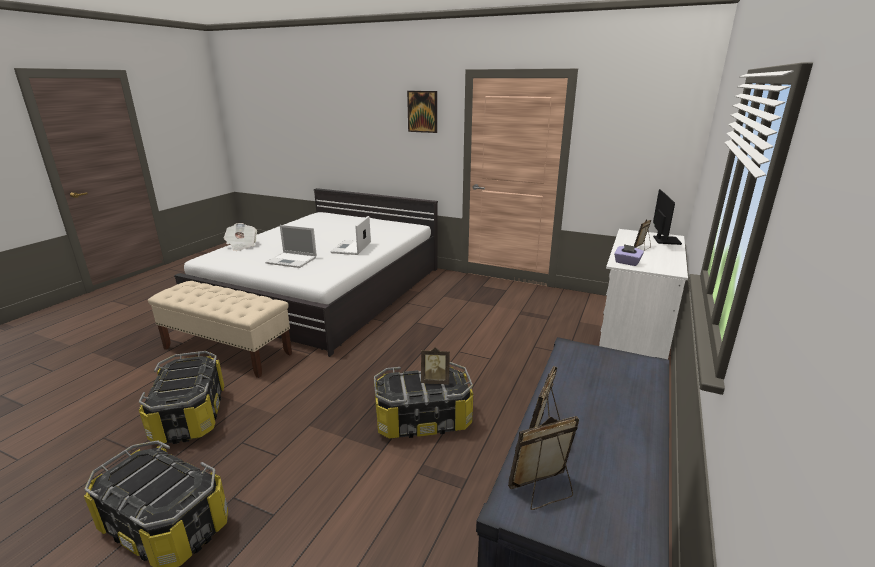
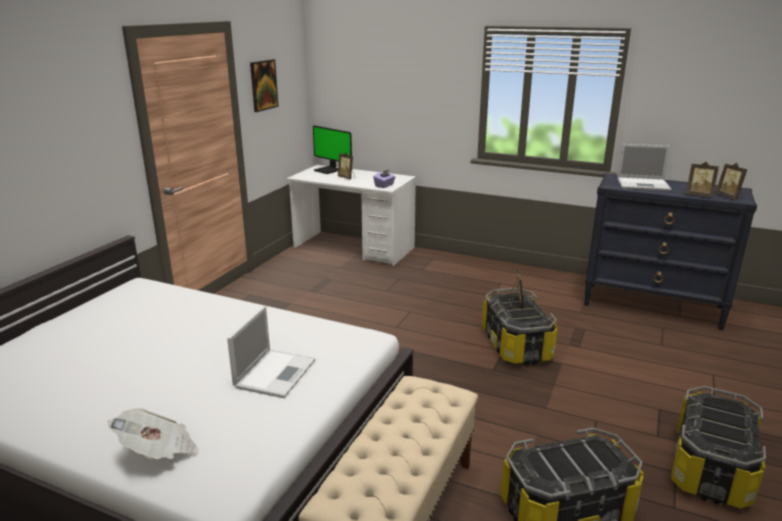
camera: 90 degrees left, 0 degrees up
(351, 248) = (232, 327): laptop -> laptop (644, 184)
(422, 111) = (74, 100): picture -> picture (263, 85)
(665, 240) = (328, 170): monitor -> monitor turned 150 degrees counterclockwise

